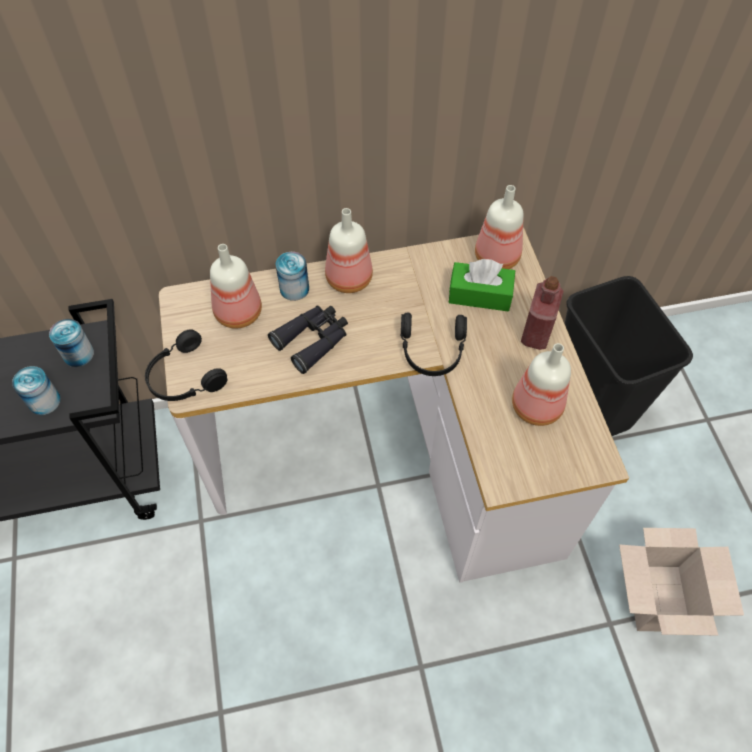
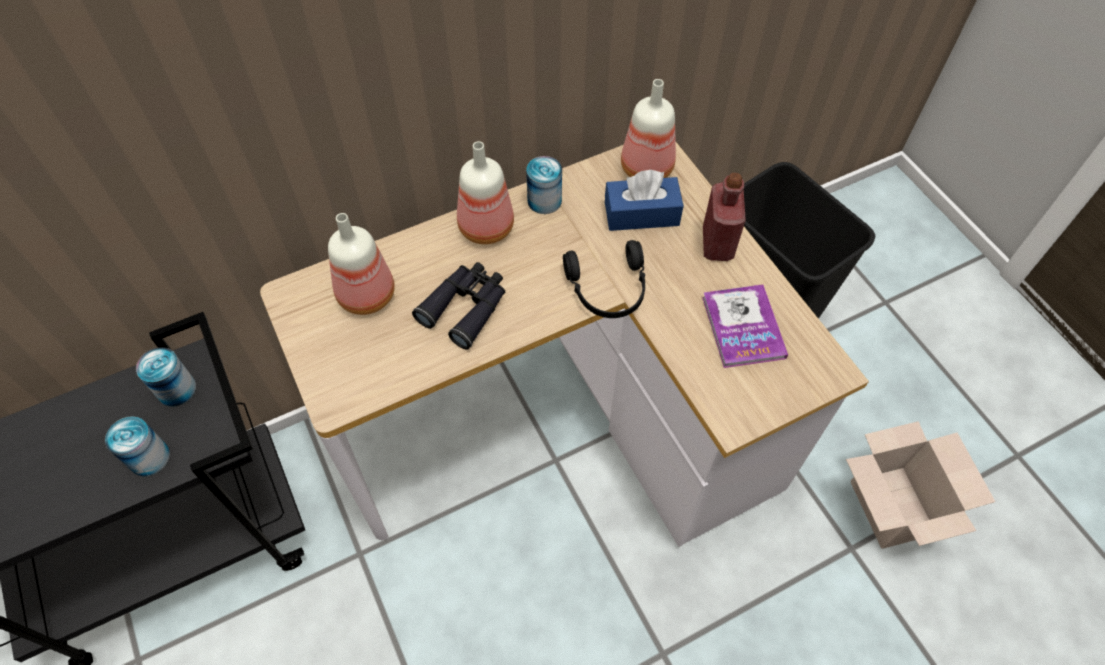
camera: 15 degrees left, 0 degrees up
(184, 378) = (323, 387): black headphones -> none
(294, 288) = (425, 252): can -> can (544, 200)
(480, 295) = (641, 214): green tissue box -> blue tissue box
(535, 407) = (743, 327): bottle -> book

